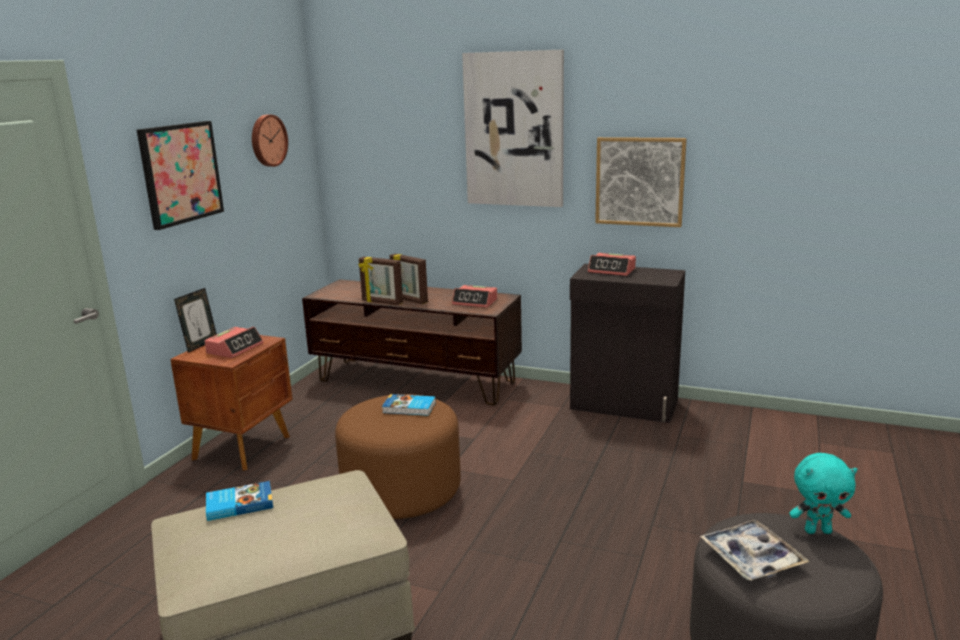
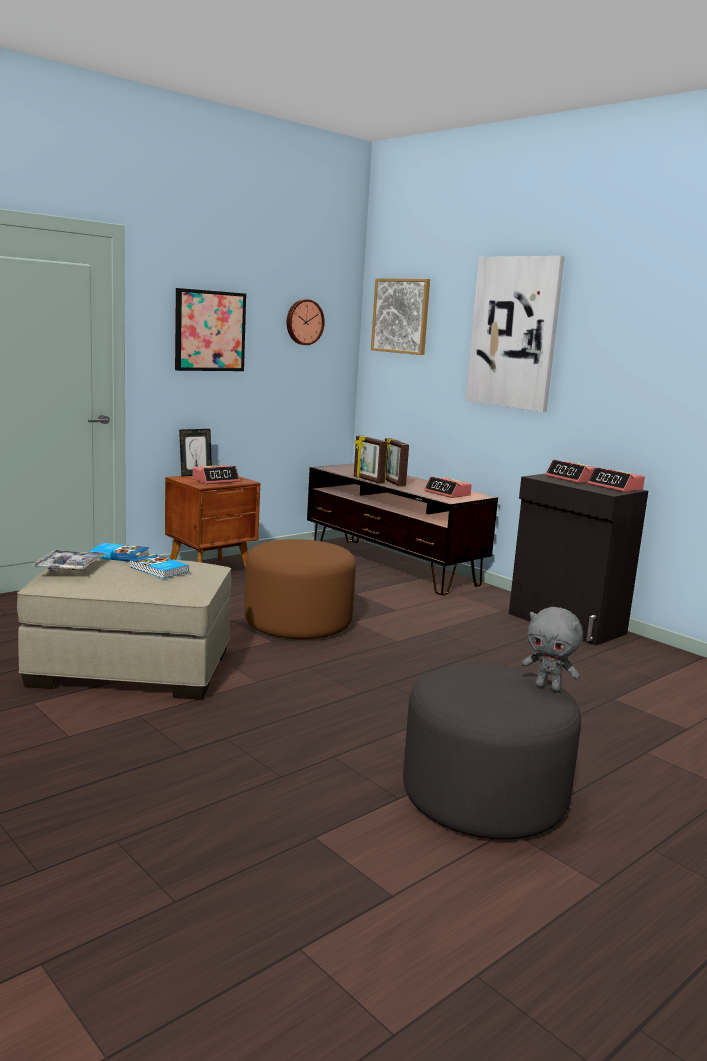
camera: 25 degrees right, 5 degrees down
(409, 408) = (316, 548): book -> book (158, 569)
(639, 181) = (618, 393): picture -> picture (401, 316)
(658, 273) = (615, 487): none -> alarm clock
(751, 558) = (459, 682): tray -> tray (69, 567)
(818, 531) = (548, 687): turquoise plush toy -> grey plush toy

